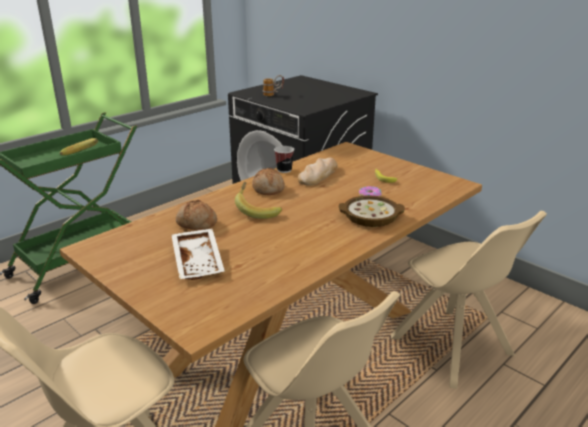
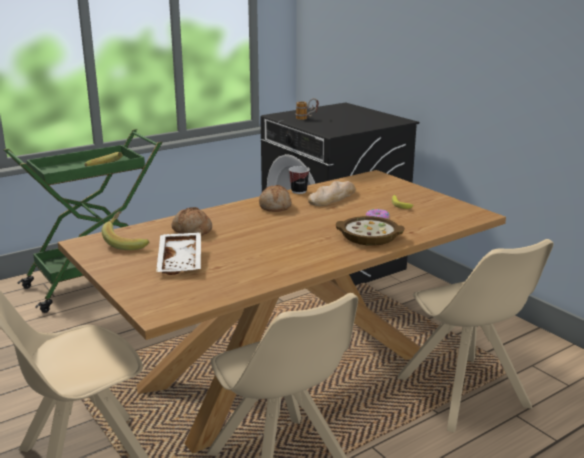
camera: 10 degrees right, 5 degrees down
(257, 210) = (256, 224): banana -> banana (127, 242)

